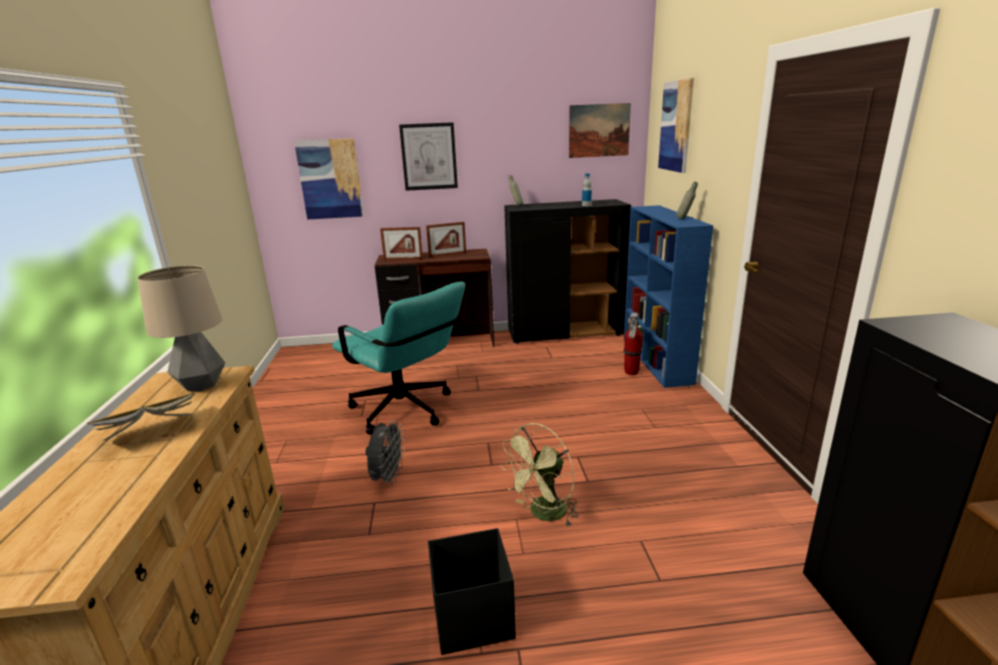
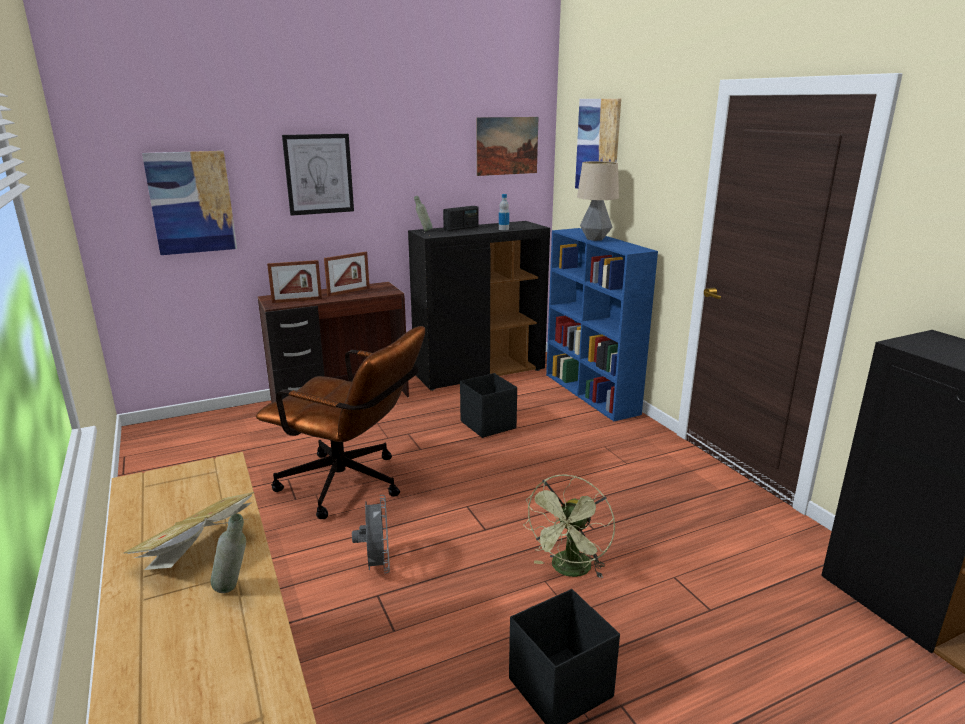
camera: 20 degrees left, 0 degrees up
(201, 385) = (199, 485): table lamp -> table lamp (594, 239)
(407, 412) = (351, 486): turquoise office chair -> brown office chair
(546, 376) = (488, 424): none -> black storage box
(550, 204) = (461, 228): none -> radio
(631, 372) = (573, 409): fire extinguisher -> none
(685, 219) = (623, 244): grey bottle -> grey bottle (234, 591)

